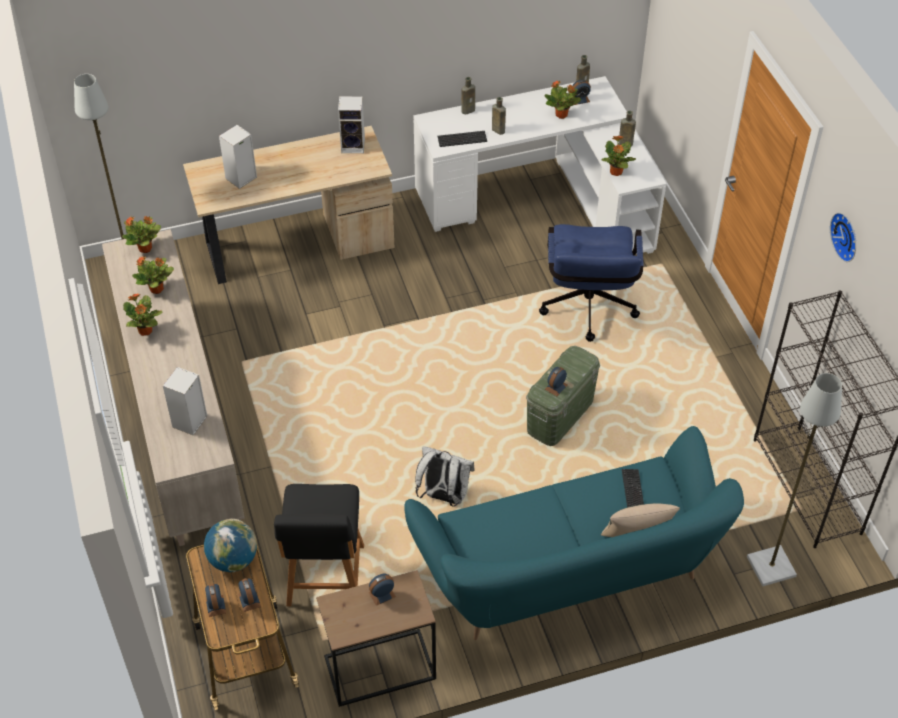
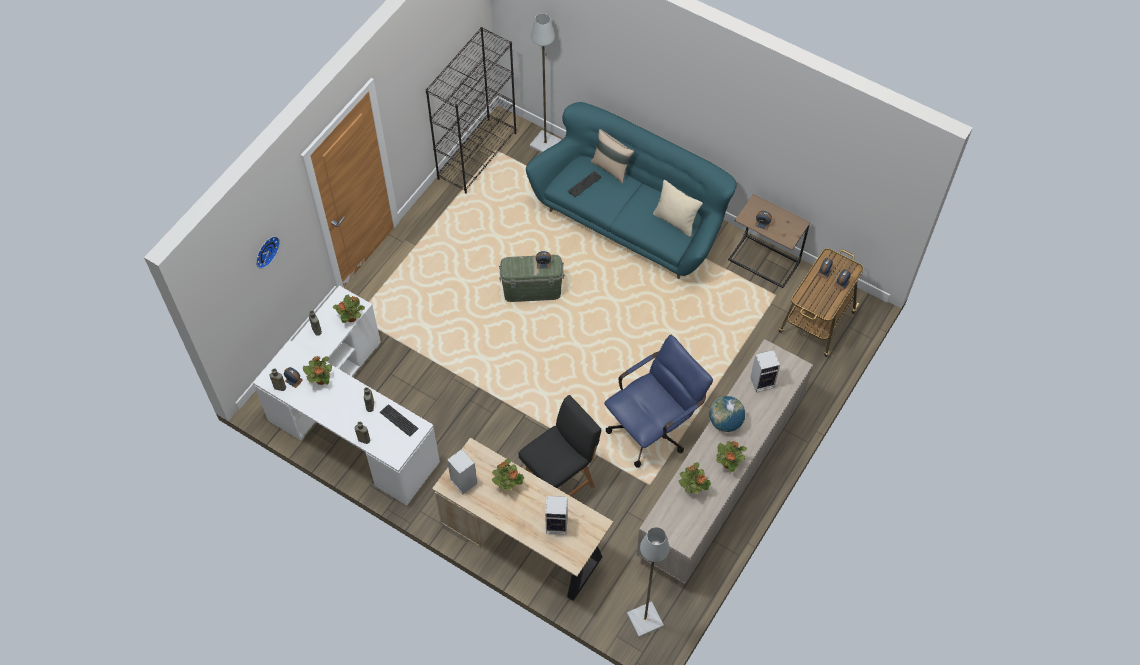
camera: 130 degrees left, 10 degrees up
(146, 248) = (669, 526): potted plant -> potted plant (508, 484)
(233, 560) = (812, 296): globe -> globe (725, 422)
(325, 578) = (742, 321): black chair -> black chair (560, 481)
(443, 496) = (640, 306): white backpack -> none
(493, 546) = (675, 221): none -> beige pillow
(588, 311) = (435, 329): blue office chair -> blue office chair (654, 427)
(846, 236) = (413, 71): wall clock -> wall clock (265, 251)

